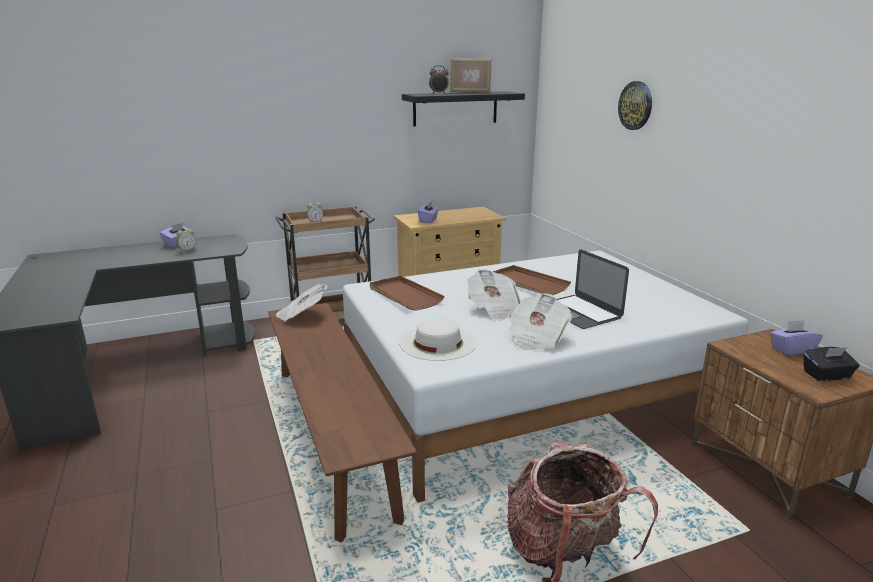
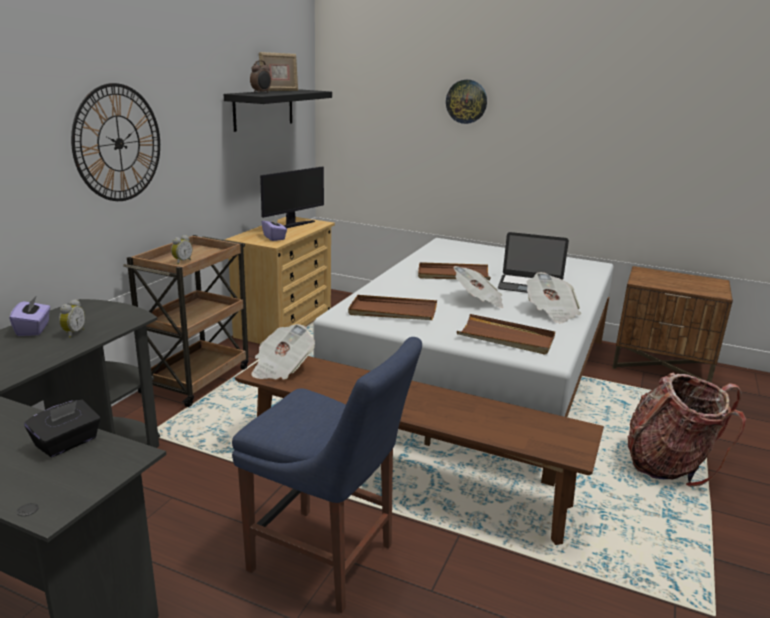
camera: 45 degrees left, 0 degrees up
(203, 456) = (327, 560): none -> blue chair
(282, 128) = (118, 143): none -> wall clock
(437, 342) = (506, 338): white hat -> brown tray
(466, 214) = (292, 225): none -> monitor
(791, 350) = (665, 275): purple tissue box -> none
(827, 375) = (704, 284): black tissue box -> black tissue box (67, 443)

